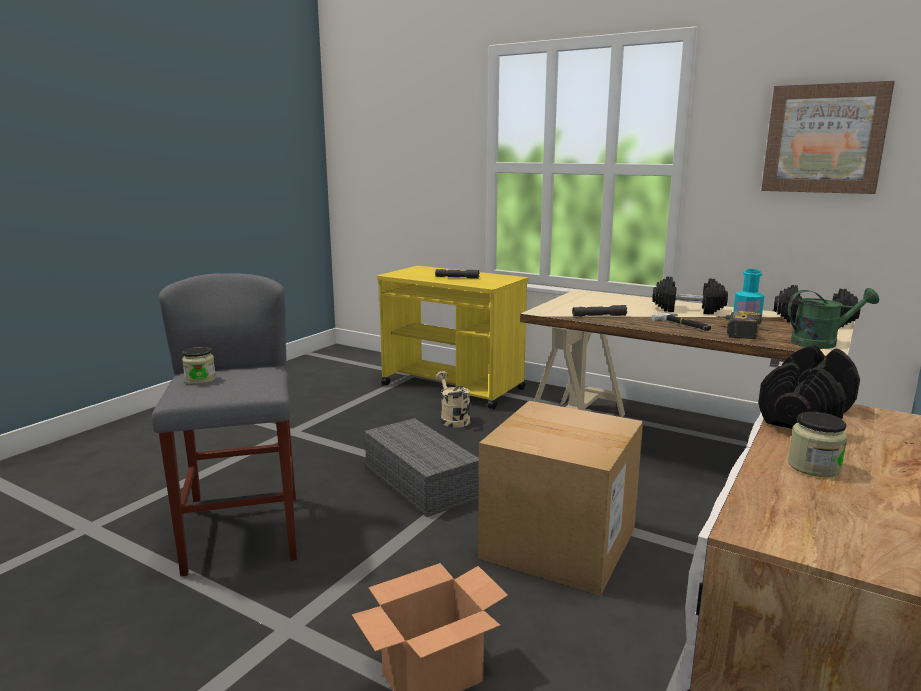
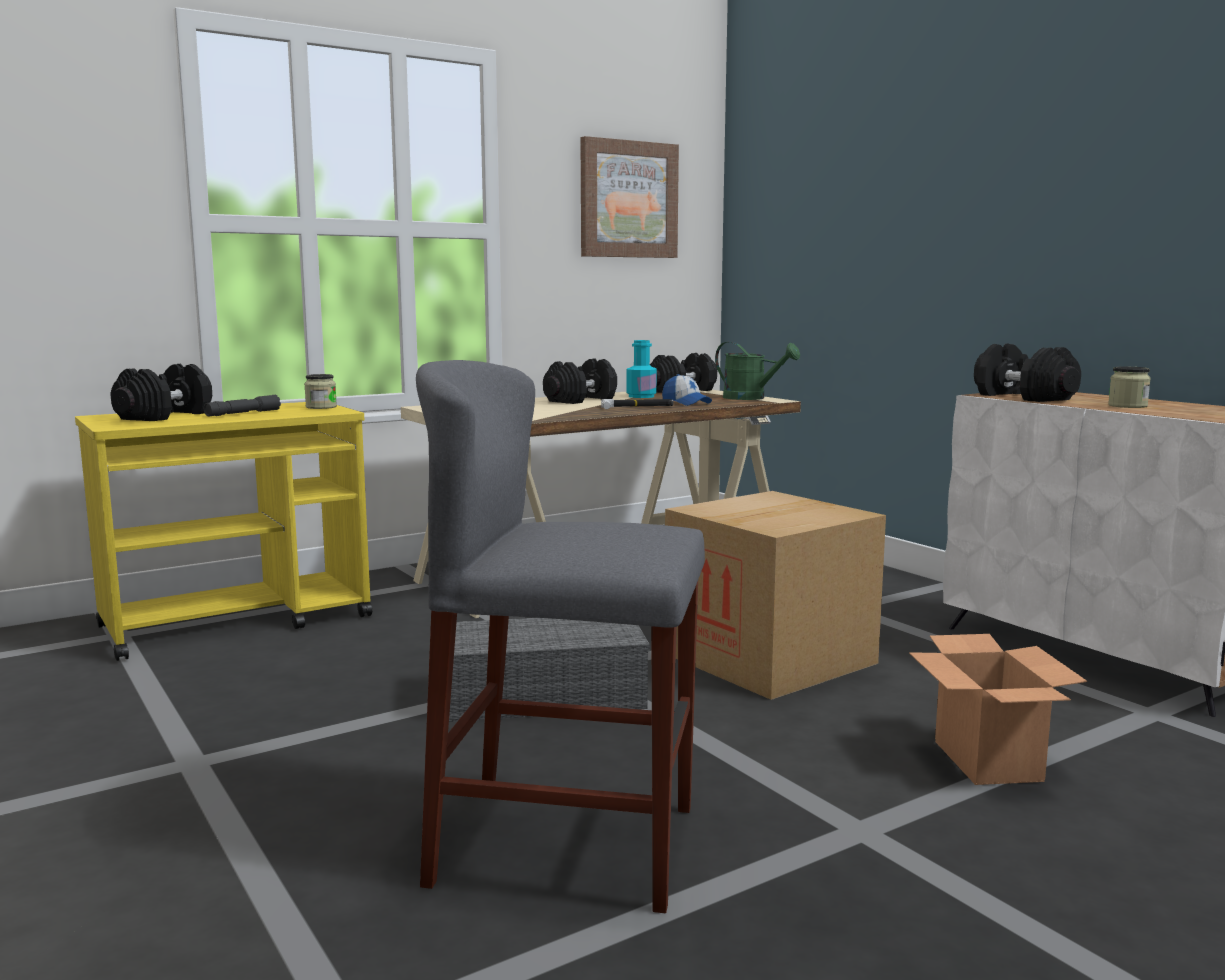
camera: 65 degrees left, 5 degrees down
(200, 380) = (576, 545): jar -> jar (321, 407)
(432, 272) = (165, 416): none -> black dumbbell
(452, 419) = (360, 643): beige watering can -> none
(599, 316) = (554, 415): grey flashlight -> none
(736, 332) = (686, 403): power drill -> cap
(821, 343) = (751, 398): green watering can -> green watering can turned 105 degrees clockwise

